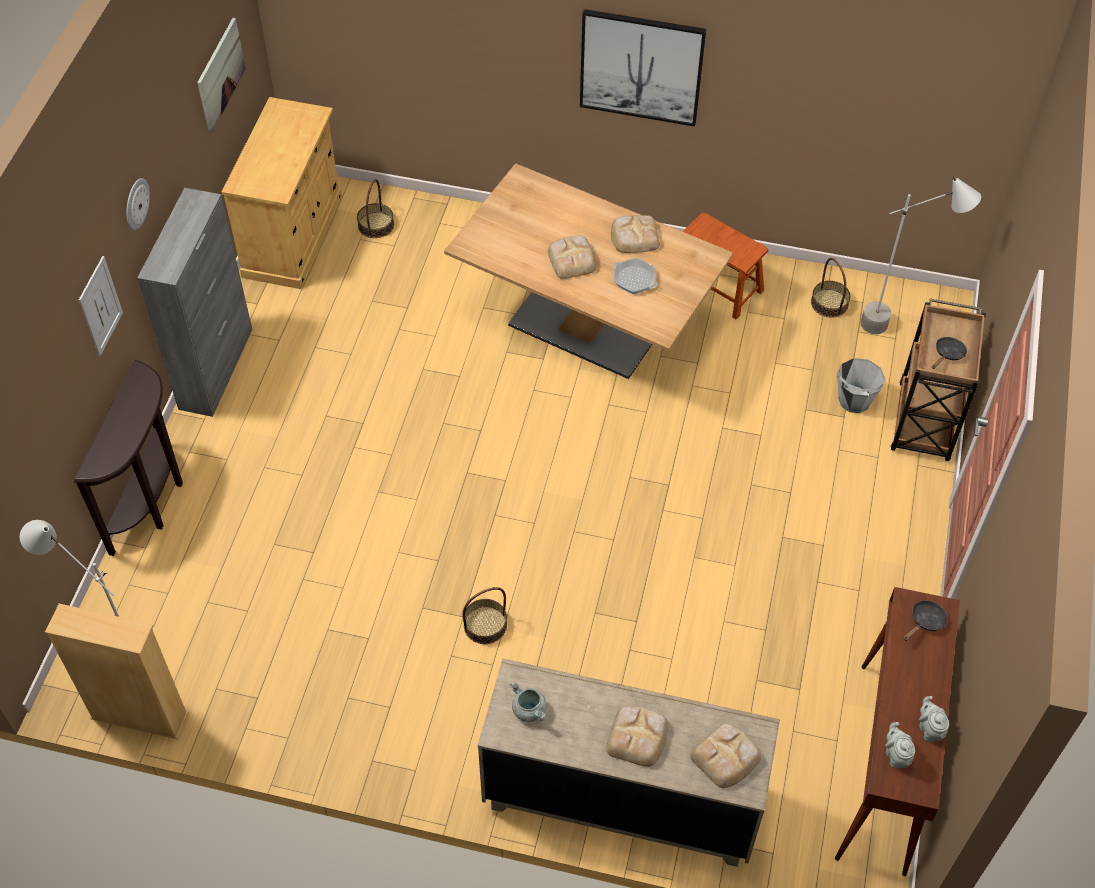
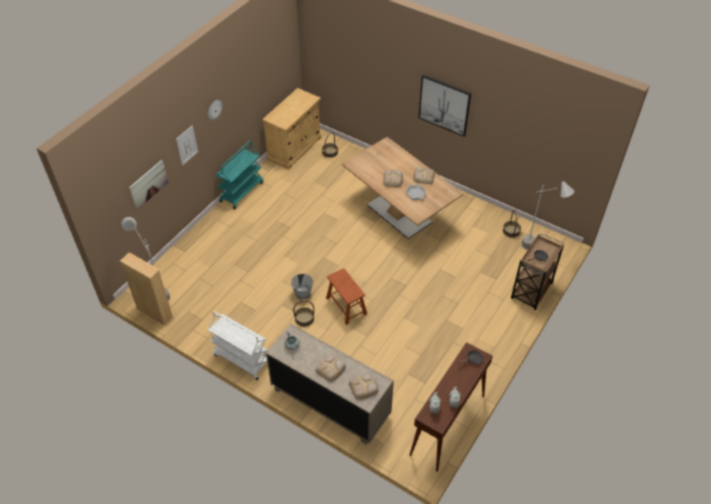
camera: 20 degrees right, 5 degrees down
(153, 500) = (195, 235): brown console table -> none
(216, 368) = (241, 191): grey cabinet -> turquoise cart
(220, 75) = (271, 71): picture -> picture (148, 184)
(386, 762) = (241, 359): none -> white cart
(718, 286) = (464, 212): brown stool -> brown stool (346, 305)
(854, 400) = (504, 273): grey bucket -> grey bucket (302, 293)

